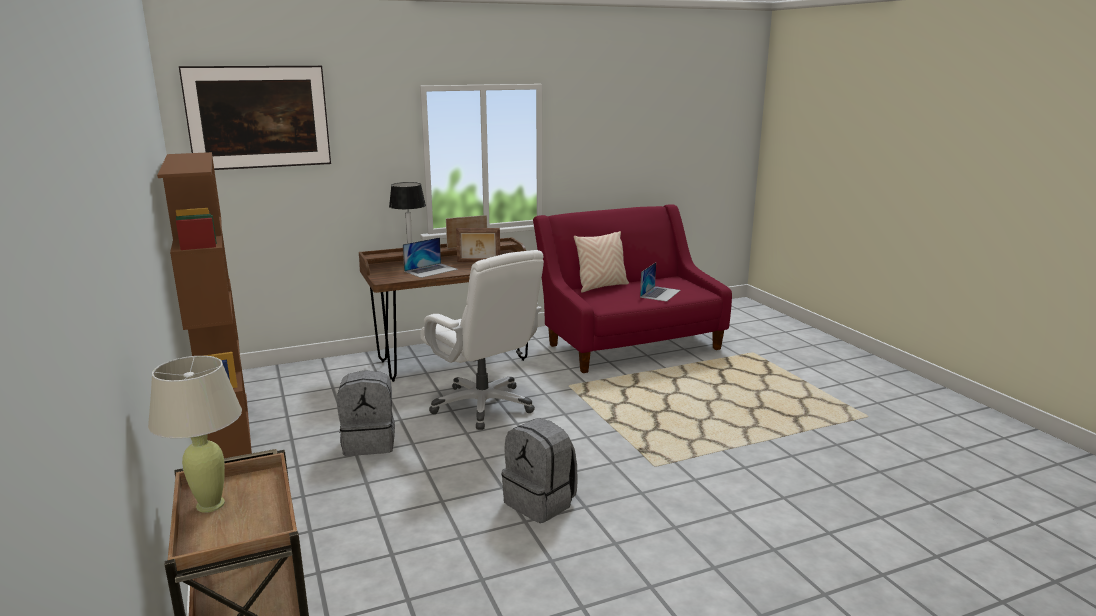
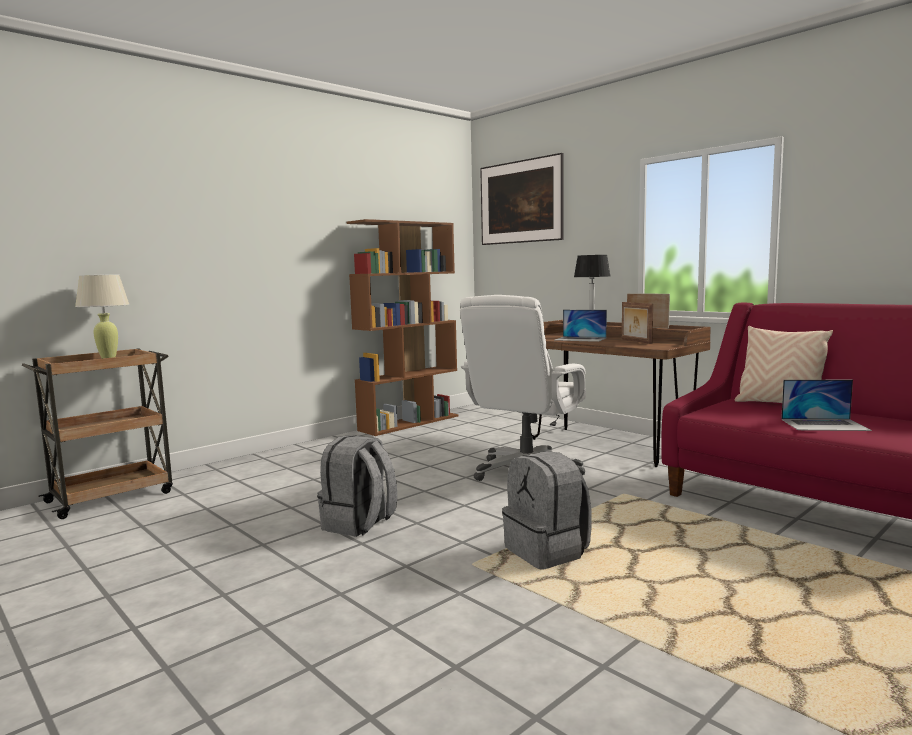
camera: 70 degrees right, 10 degrees down
(370, 443) = (419, 455): grey backpack -> grey backpack (547, 552)

